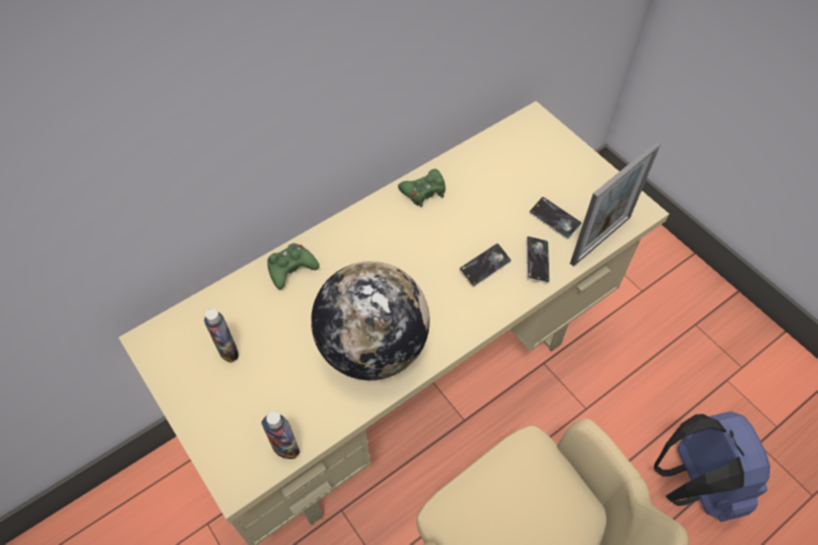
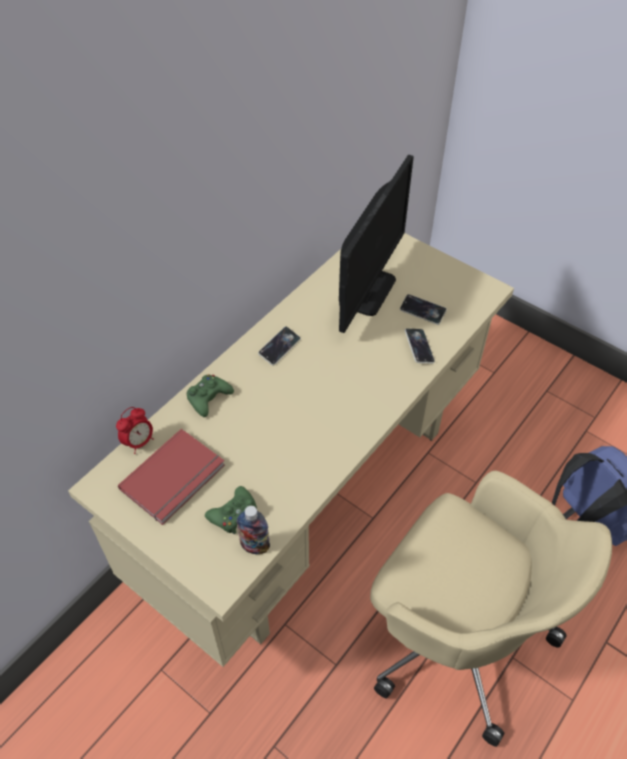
camera: 15 degrees left, 5 degrees down
(205, 301) = (139, 442): none -> alarm clock
(228, 351) = (175, 478): bottle -> red book
(372, 347) = (303, 447): globe -> none
(424, 191) = (304, 310): green game controller -> green game controller (234, 514)
(485, 267) = (377, 361): phone -> phone (279, 347)
(500, 183) = (367, 291): none -> monitor
(600, 240) = (465, 320): picture frame -> none

